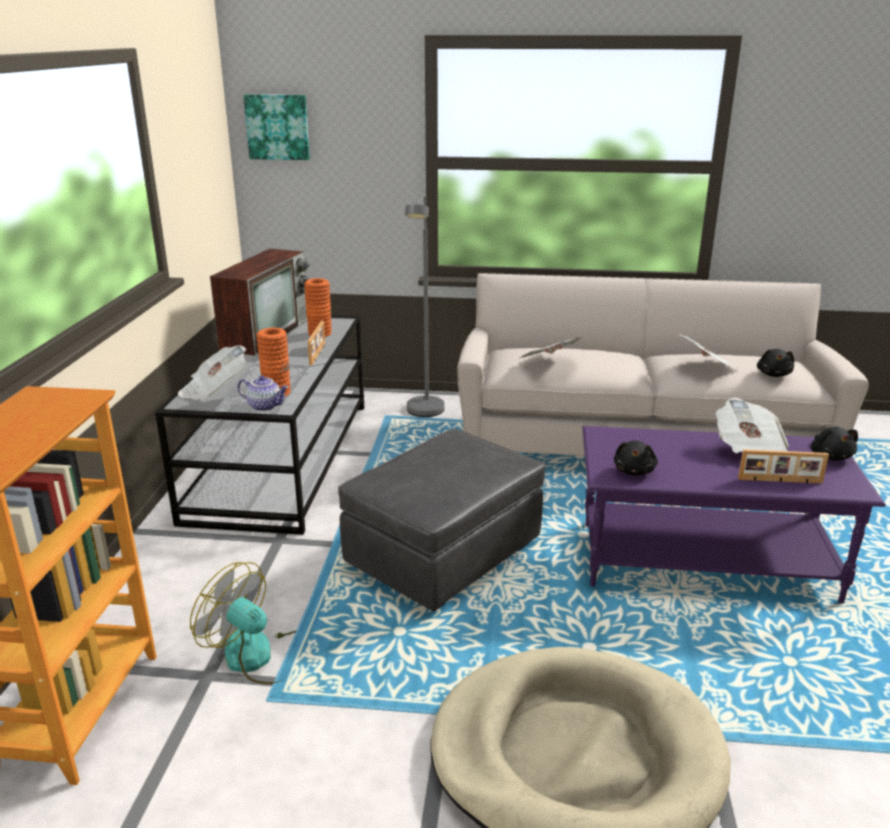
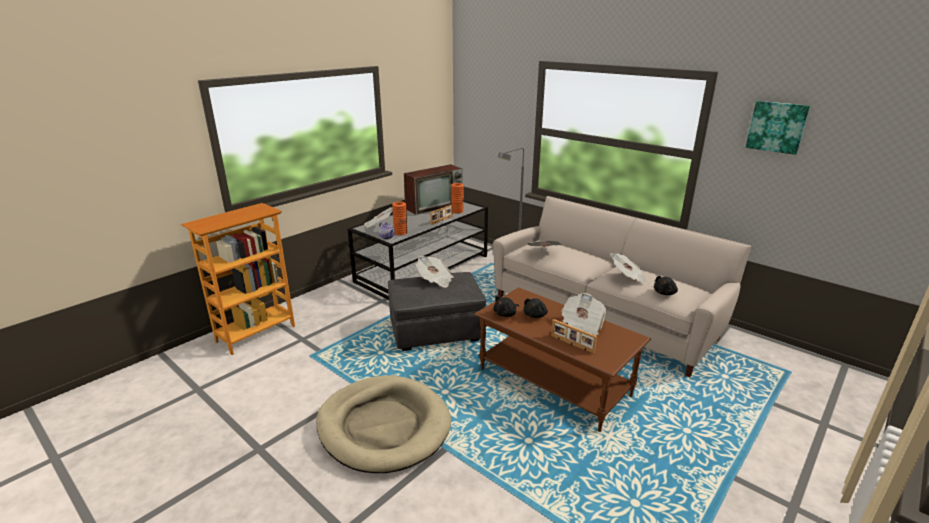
camera: 35 degrees right, 0 degrees up
(259, 656) = (324, 340): fan -> none
(278, 127) = (472, 103): picture -> picture (777, 127)
(429, 458) = (435, 280): none -> newspaper
(705, 561) = (554, 382): purple coffee table -> brown coffee table
(830, 456) = (625, 344): black plush toy -> black plush toy (535, 315)

